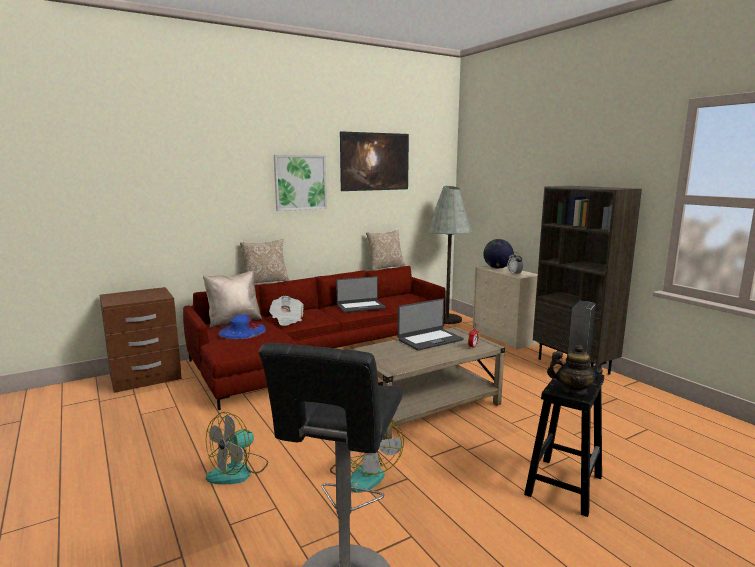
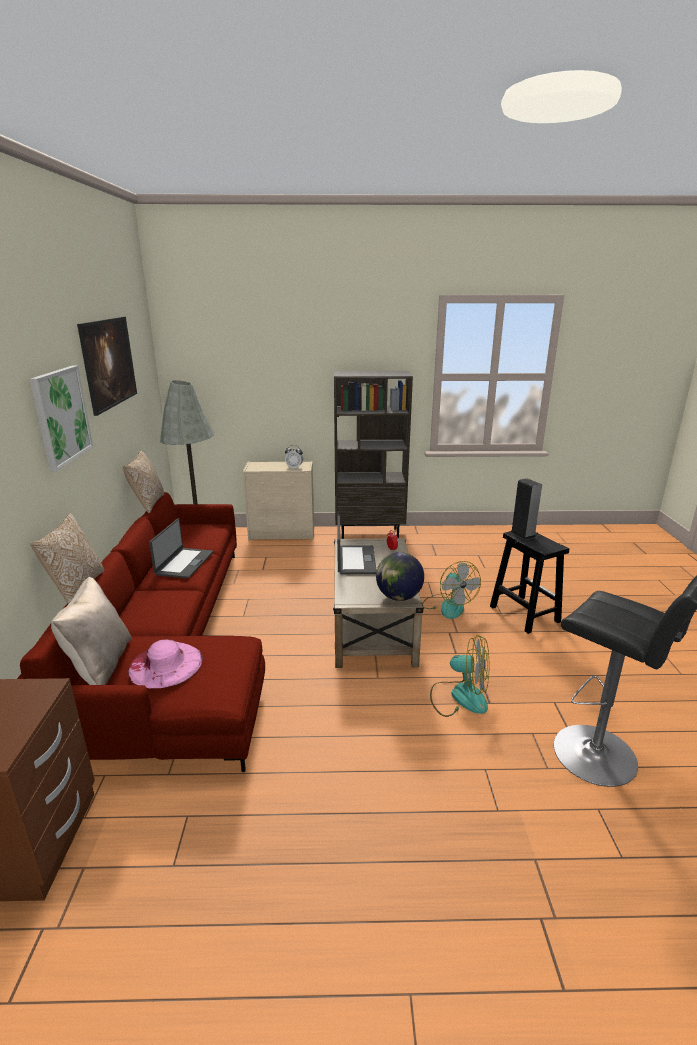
camera: 60 degrees left, 10 degrees up
(238, 471) = (405, 783): fan -> fan (448, 605)
(242, 331) = (165, 664): blue hat -> pink hat
(287, 320) = (158, 622): newspaper -> none
(497, 268) = (262, 466): globe -> globe (399, 597)
(574, 391) = (549, 545): teapot -> none

